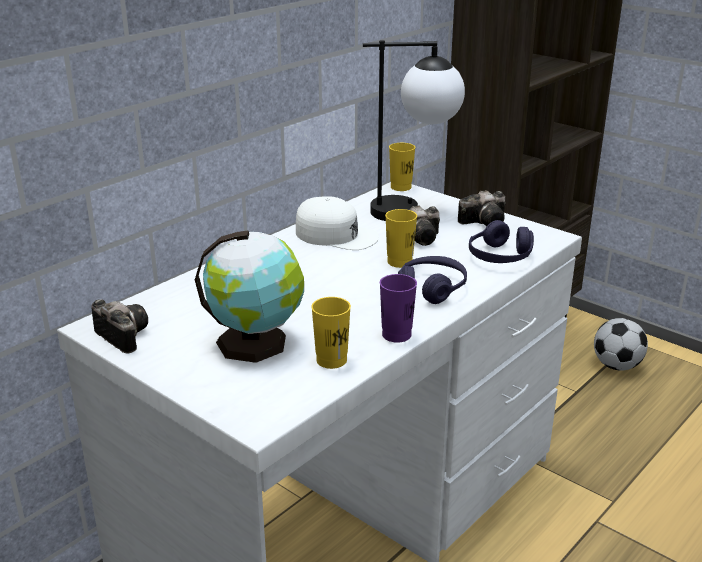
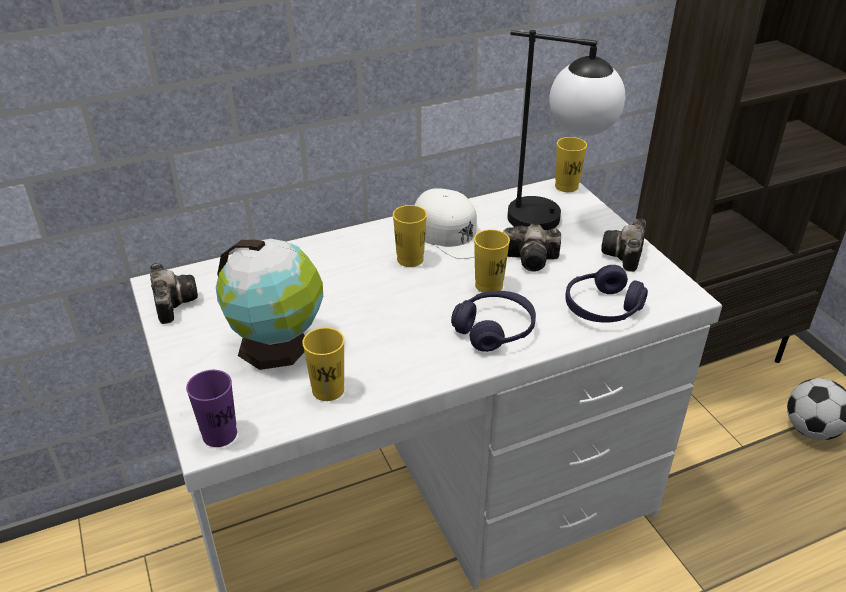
camera: 25 degrees right, 10 degrees up
(317, 259) = (410, 259): none -> yellow cup
(396, 335) = (413, 379): purple cup -> purple cup (220, 434)
(486, 222) = (624, 256): camera -> camera turned 105 degrees clockwise

